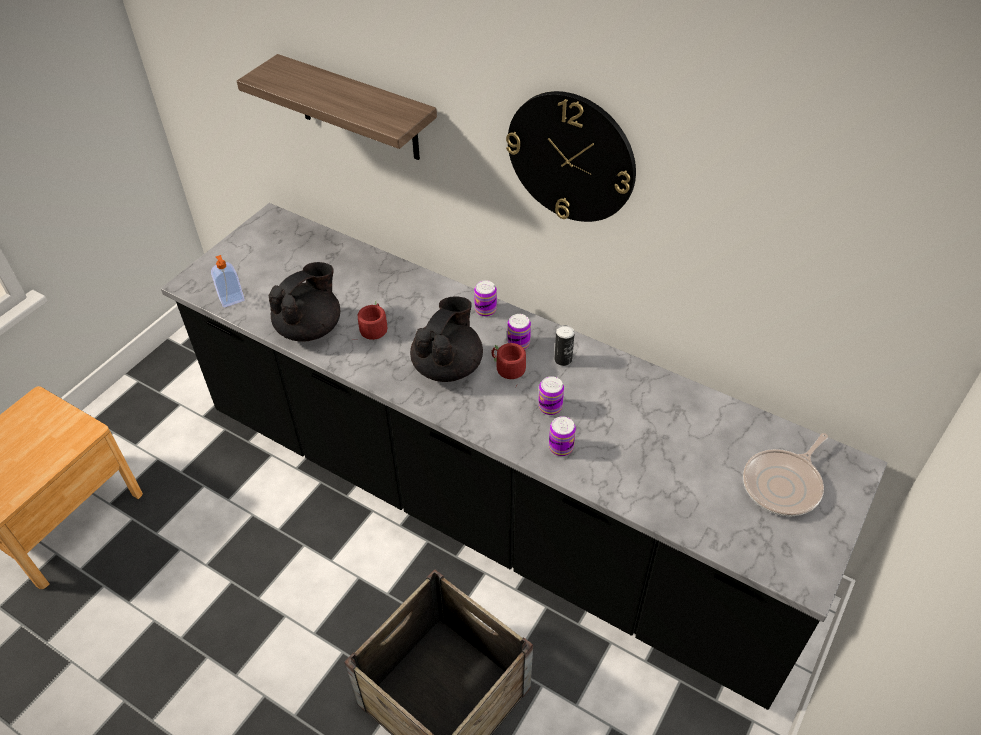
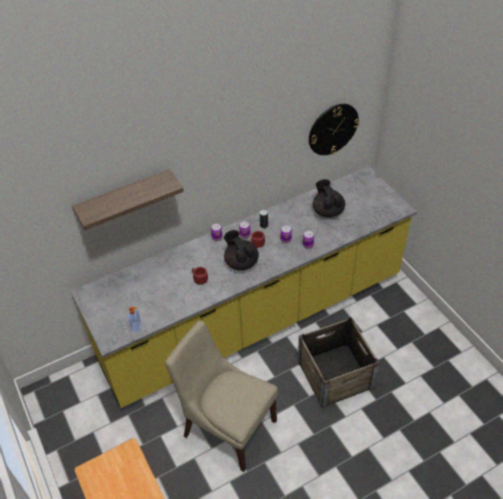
camera: 60 degrees left, 0 degrees up
(255, 568) = (227, 426): none -> beige chair
(310, 328) = (181, 302): black teapot -> black teapot (327, 211)
(492, 505) = (254, 319): black counter -> yellow counter
(571, 157) = (235, 145): wall clock -> wall clock (333, 129)
(784, 484) = (362, 194): frying pan -> none

